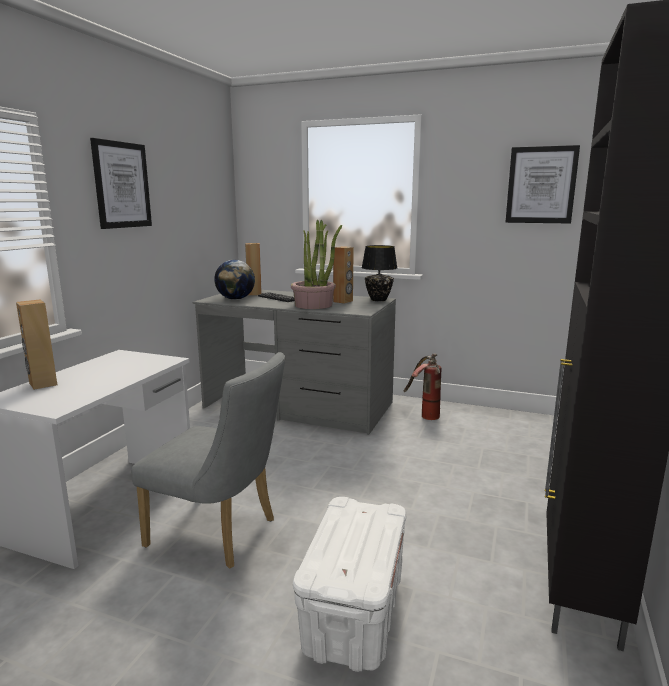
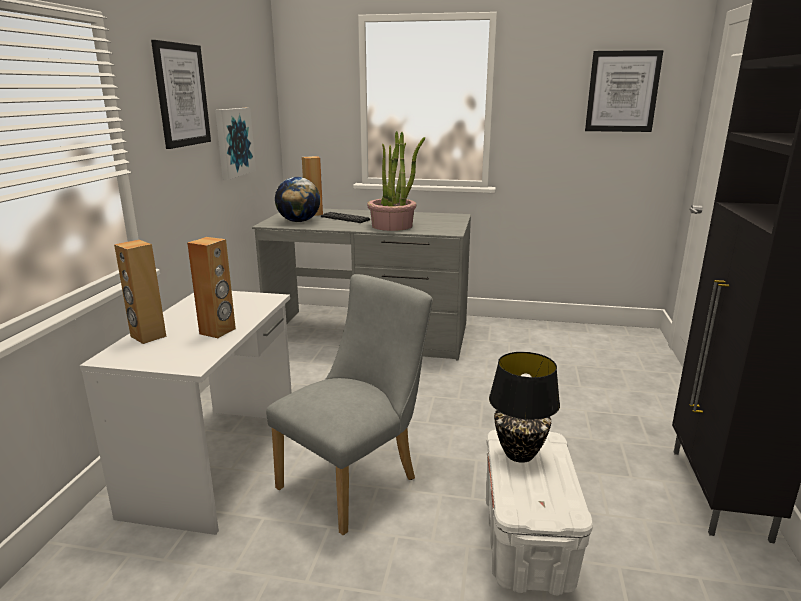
camera: 10 degrees left, 5 degrees up
(180, 228) = (234, 142): none -> picture
(220, 534) = (355, 480): grey chair -> grey chair turned 60 degrees counterclockwise
(343, 301) = (419, 220): brown speaker -> brown speaker (218, 331)
(378, 300) = (455, 216): black table lamp -> black table lamp (519, 454)
(423, 414) = (503, 335): fire extinguisher -> none

